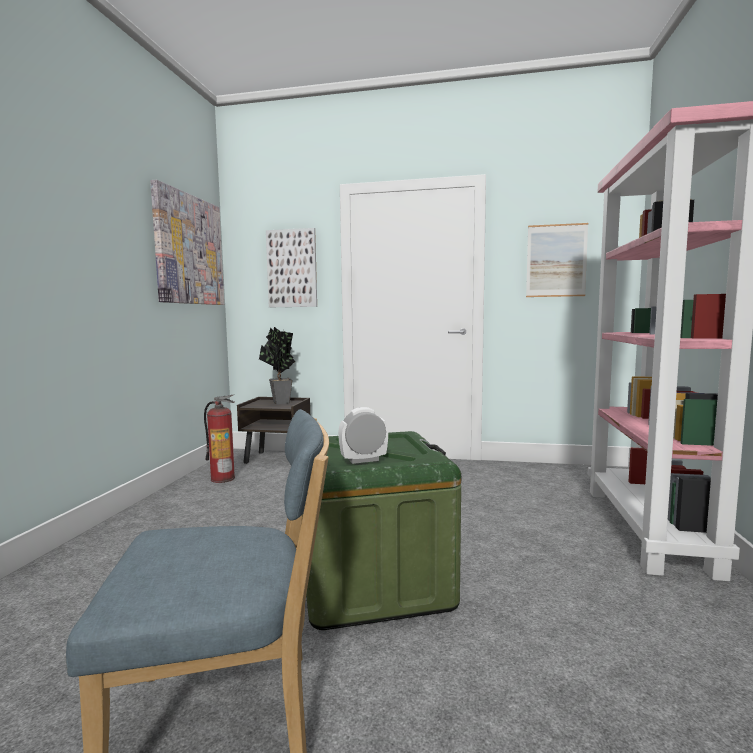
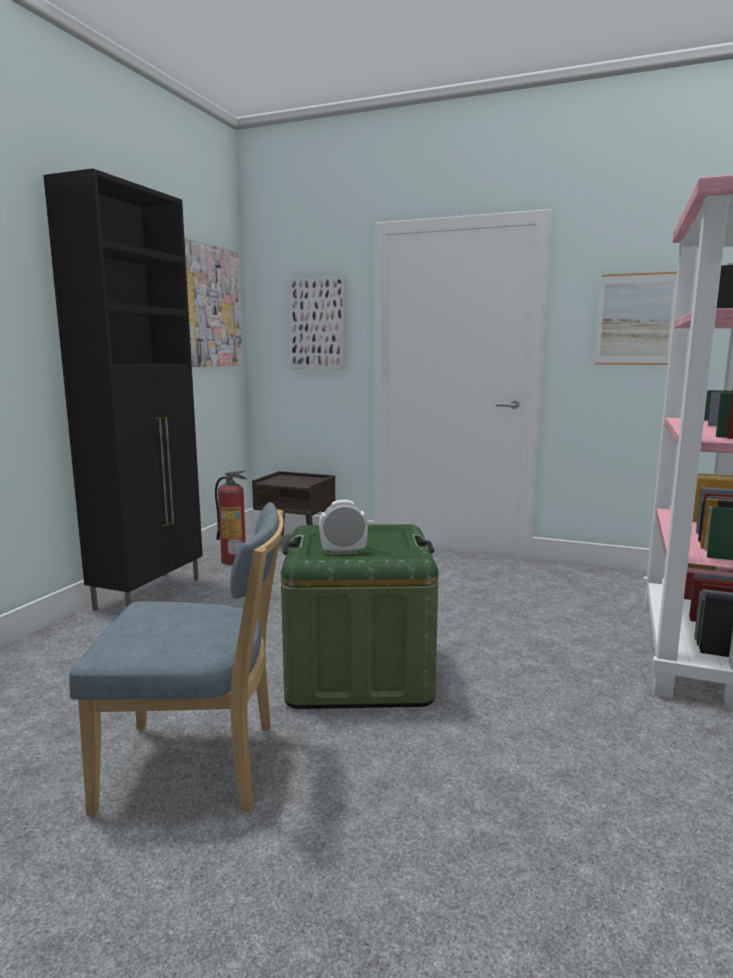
camera: 10 degrees right, 5 degrees up
(144, 516) = (150, 593): none -> black cabinet
(280, 403) = (300, 480): potted plant -> none

